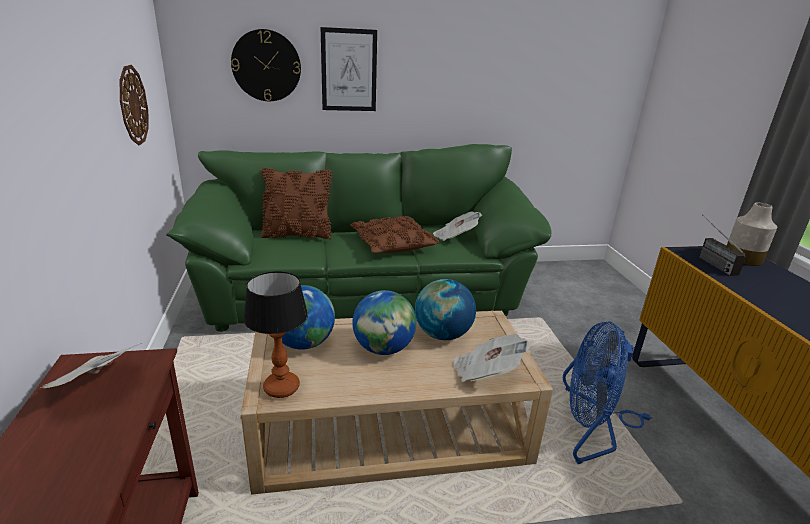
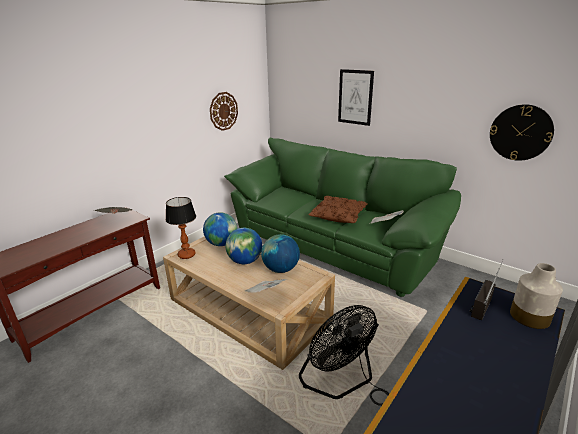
camera: 50 degrees right, 0 degrees up
(266, 66) = (311, 92): wall clock -> wall clock (520, 132)
(297, 235) = (297, 195): brown pillow -> none
(593, 424) = (349, 380): blue fan -> black fan

